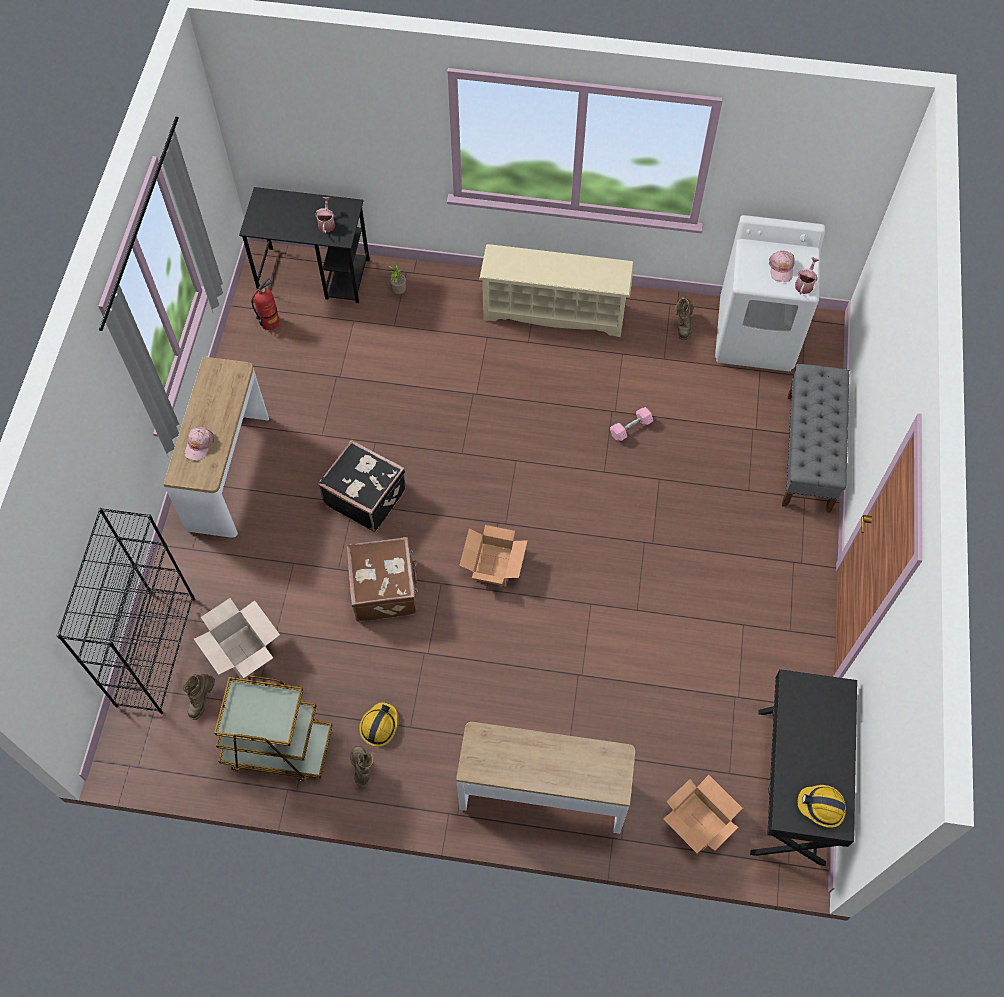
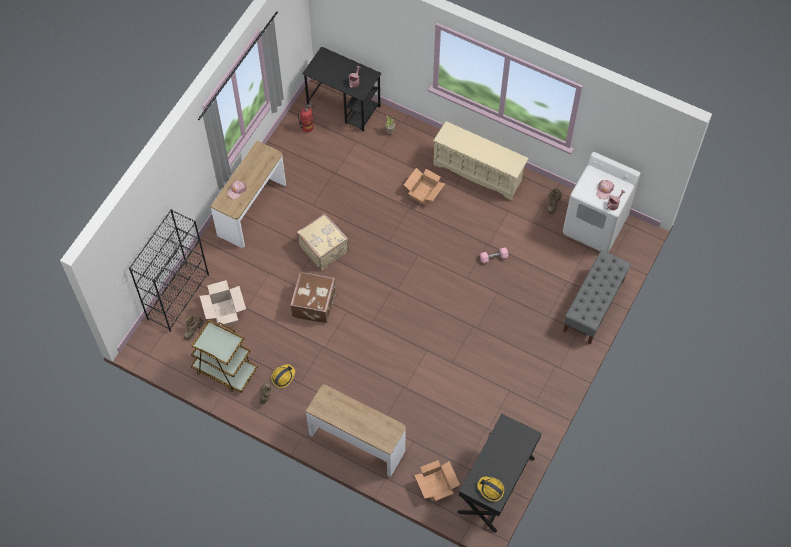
camera: 20 degrees right, 0 degrees up
(365, 496) = (324, 248): black suitcase -> beige suitcase
(492, 565) = (380, 310): cardboard box -> cardboard box (423, 192)

